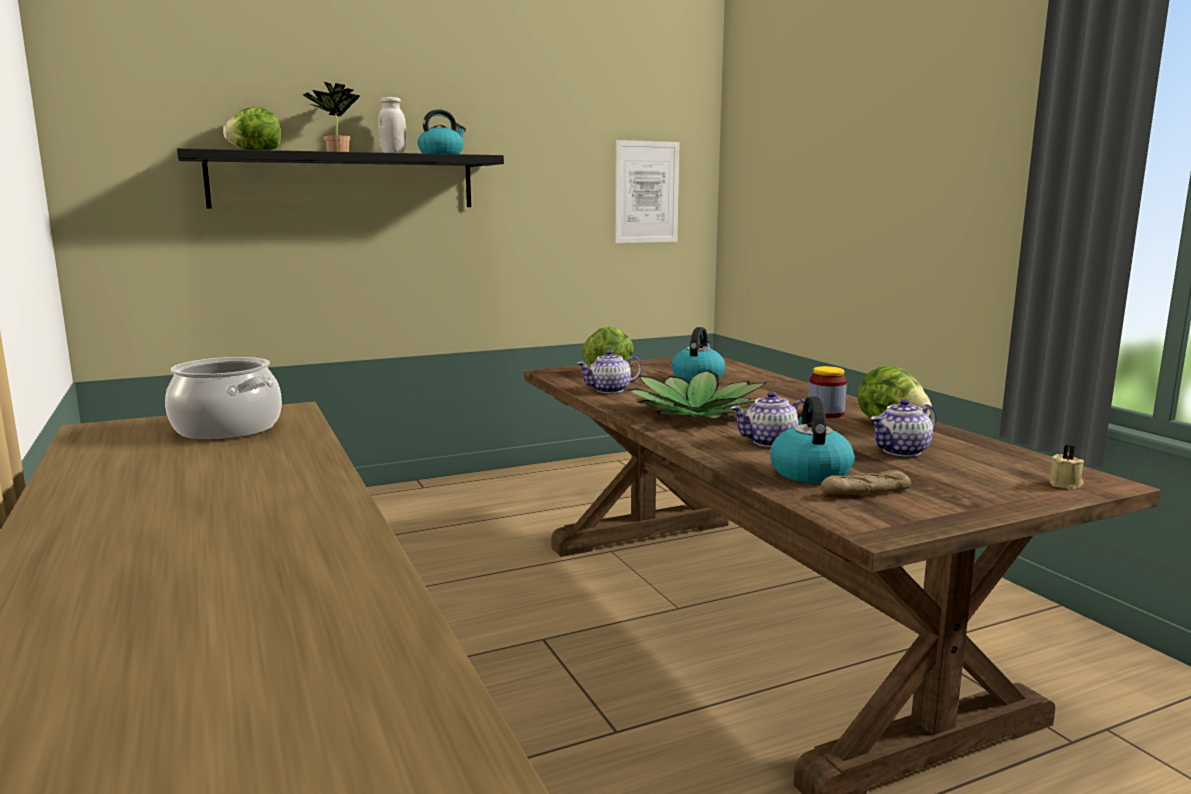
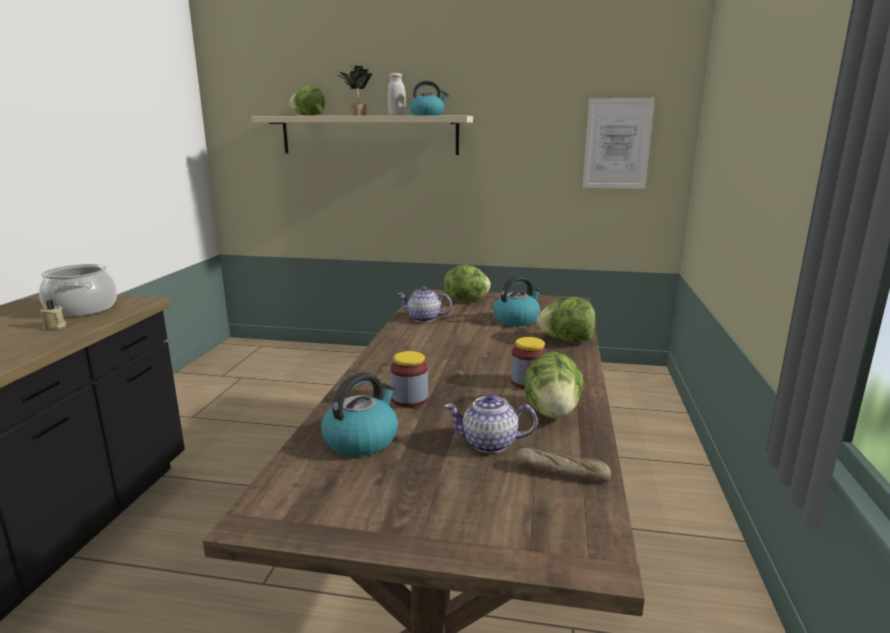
camera: 35 degrees right, 5 degrees up
(345, 181) = (369, 135): black shelf -> beige shelf
(698, 412) = (432, 355): potted plant -> none
(770, 442) = (409, 399): teapot -> jar
(777, 383) = (566, 340): none -> lettuce
(865, 492) = (348, 477): bread -> bread (561, 472)
(1066, 484) = (546, 544): beige candle -> beige candle (55, 326)

